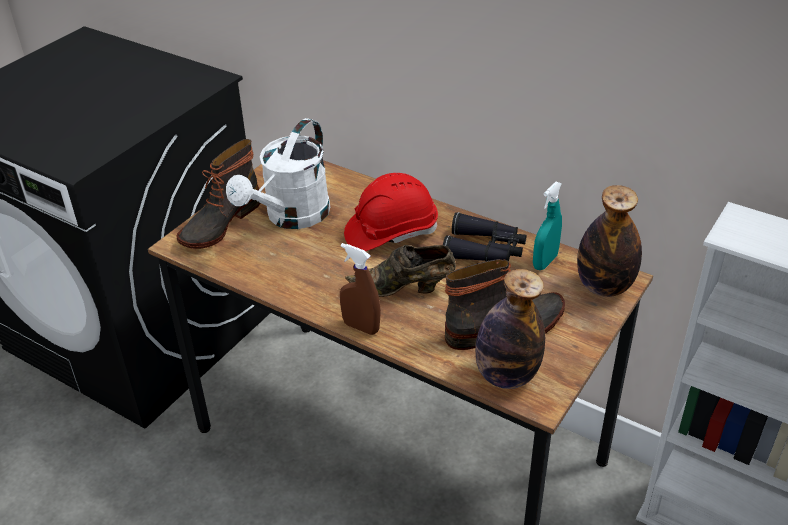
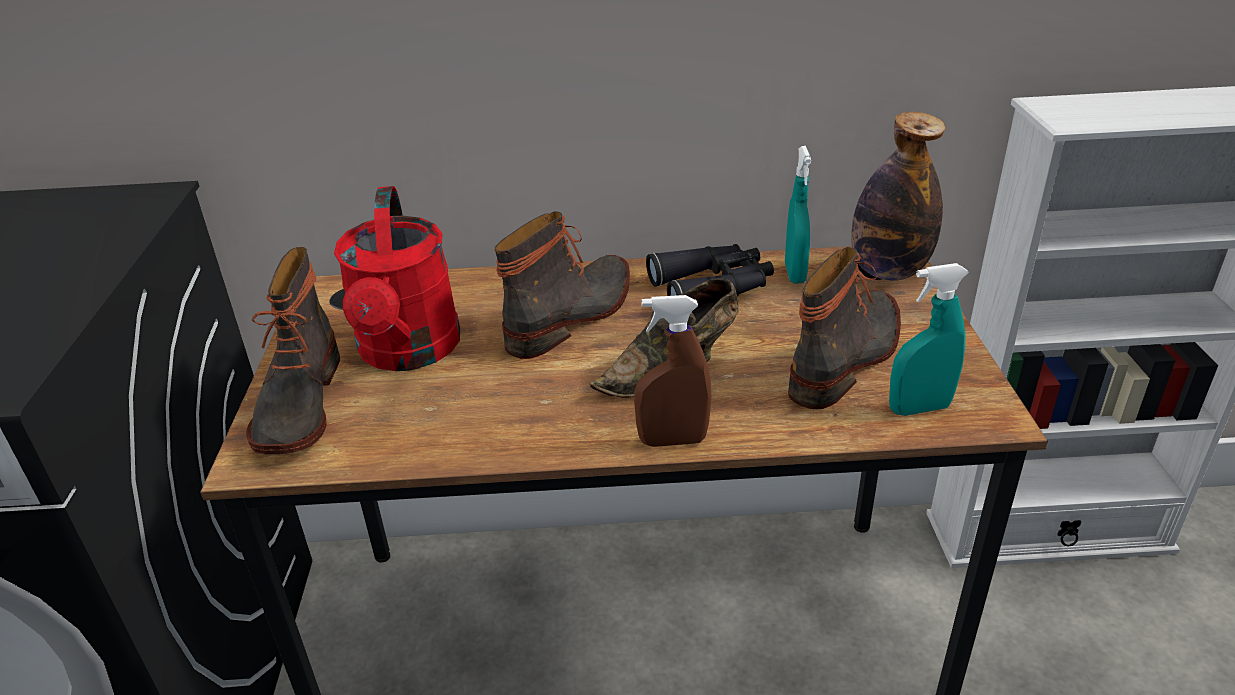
camera: 35 degrees left, 5 degrees down
(291, 217) = (408, 353): white watering can -> red watering can
(391, 232) = (573, 315): red hard hat -> boot
(506, 376) = (919, 408): bottle -> turquoise spray bottle

